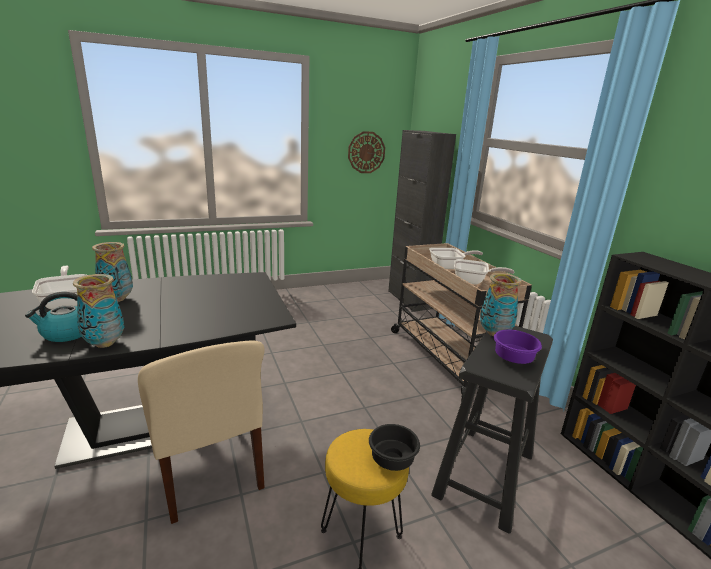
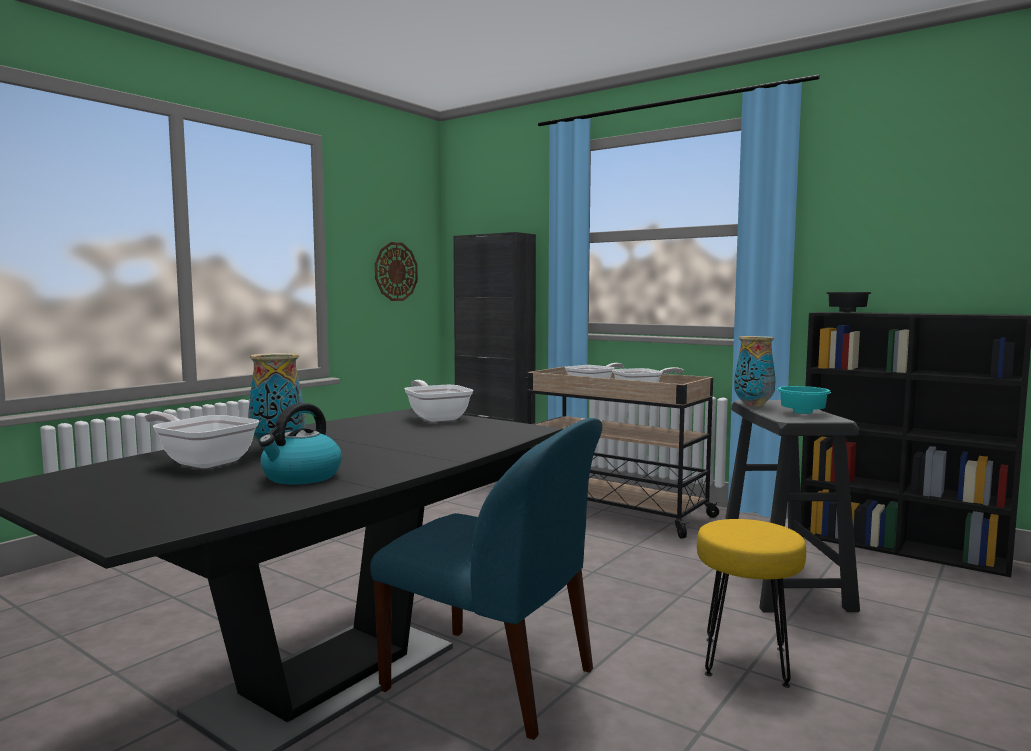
camera: 30 degrees left, 15 degrees down
(104, 343) = (384, 472): vase -> none
(207, 469) = (494, 681): beige chair -> blue chair
(253, 287) = (436, 417): none -> frying pan
(390, 460) = (776, 528): black bowl -> black bowl (846, 312)
(513, 358) = (802, 412): purple bowl -> turquoise bowl

